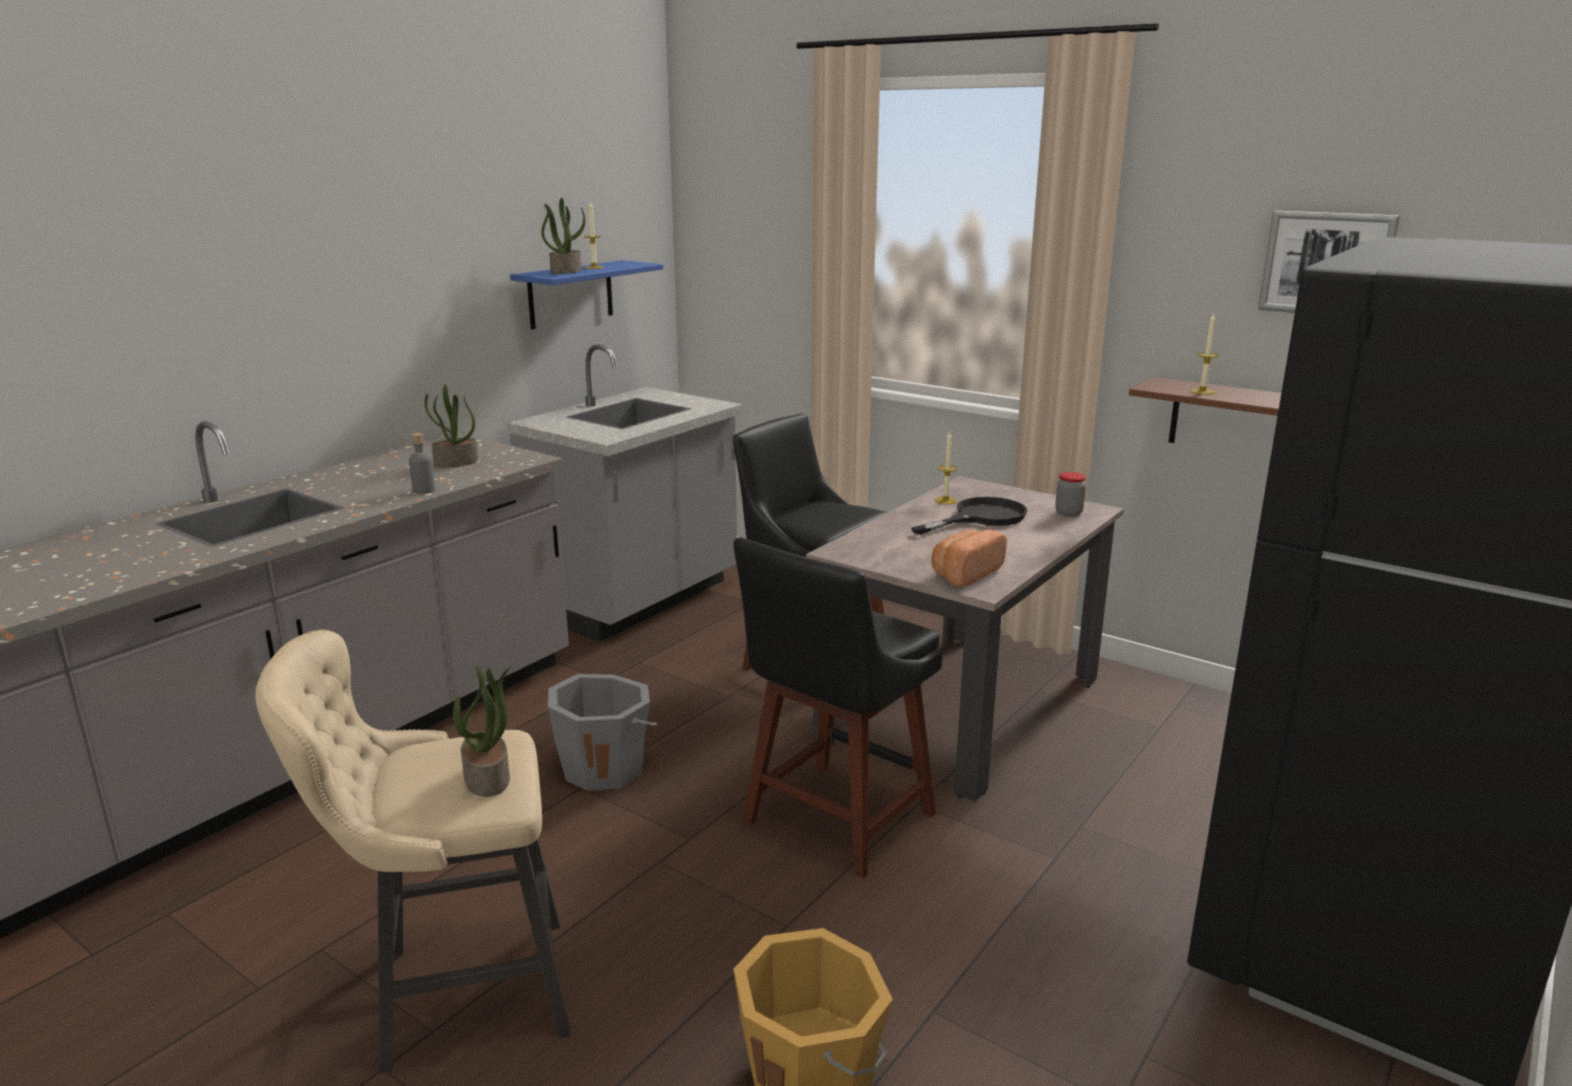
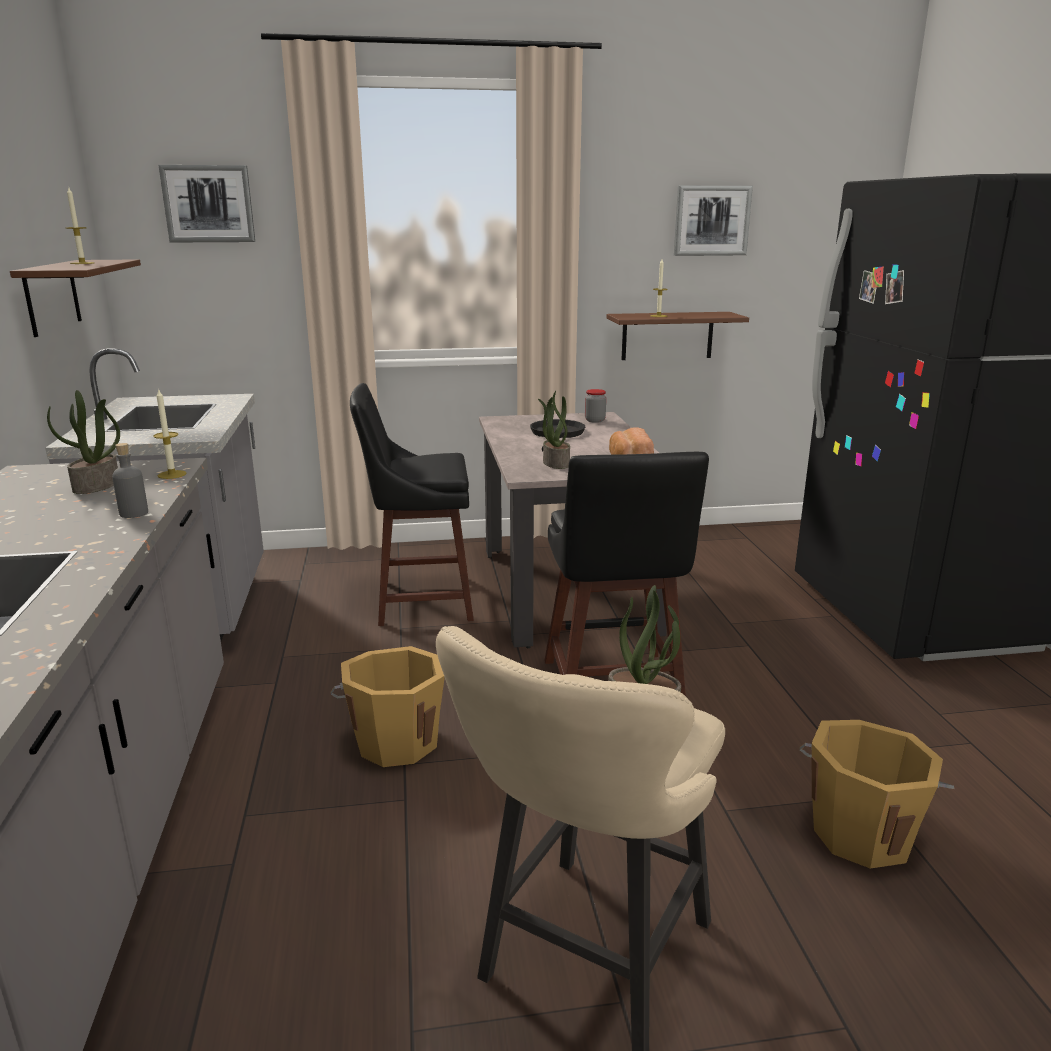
camera: 45 degrees left, 0 degrees up
(566, 271) = (69, 266): potted plant -> potted plant (555, 463)
(570, 294) = (52, 297): blue shelf -> brown shelf
(604, 768) = (397, 741): grey bucket -> orange bucket
(753, 210) = (208, 204): none -> picture
(945, 500) = (510, 431): candle -> candle (172, 474)

